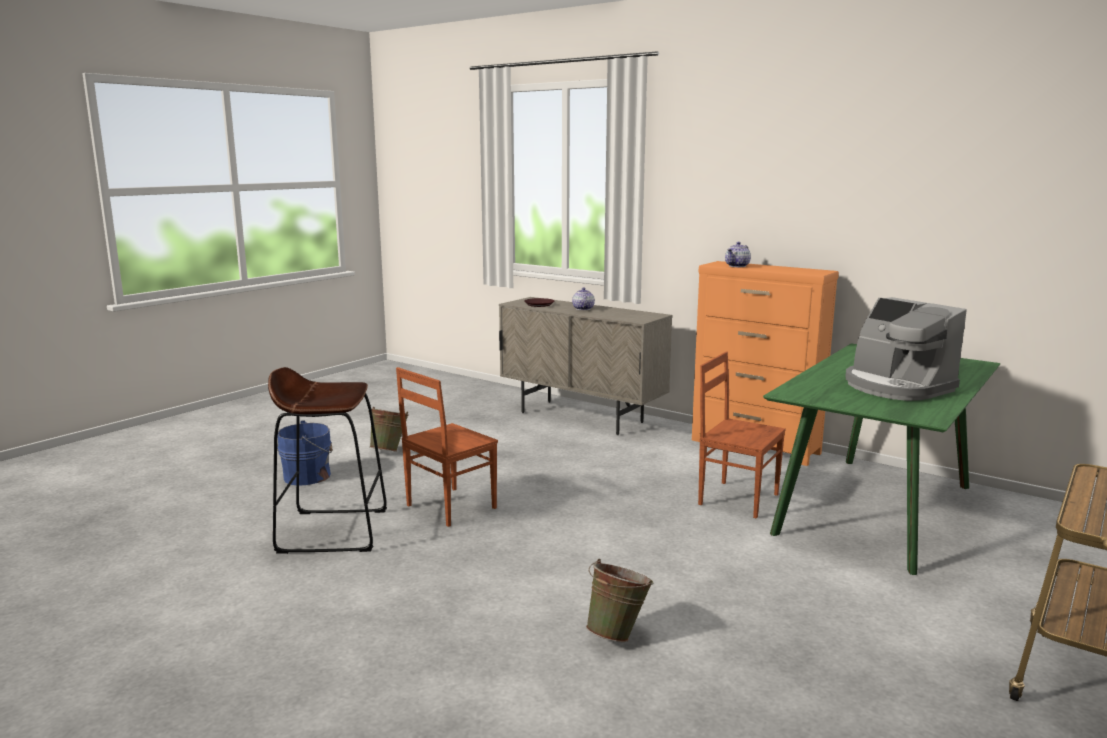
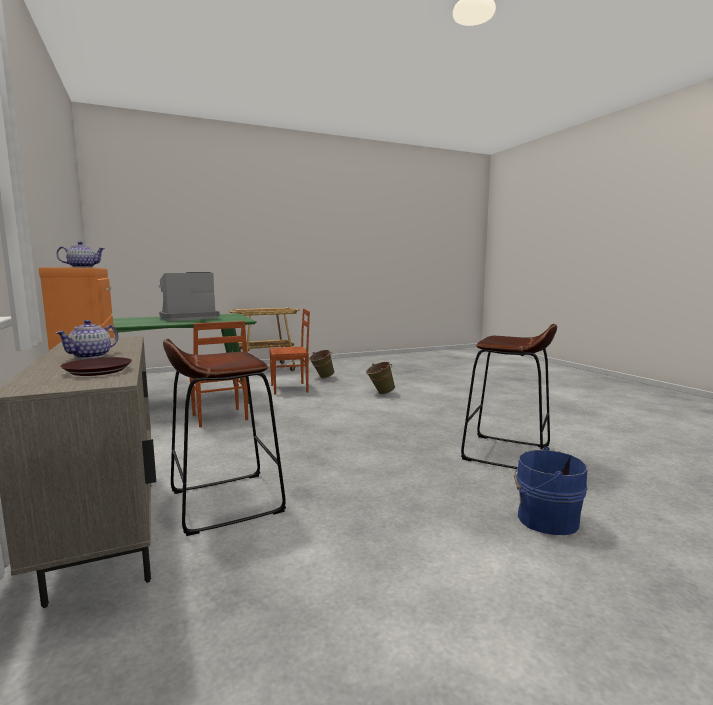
camera: 150 degrees left, 5 degrees down
(390, 450) = (432, 540): green bucket -> green bucket (321, 377)
(449, 507) = (408, 452): brown chair -> brown chair (290, 388)
(549, 440) = (226, 501): none -> brown stool
(896, 387) = (187, 318): coffee machine -> coffee machine turned 120 degrees counterclockwise

